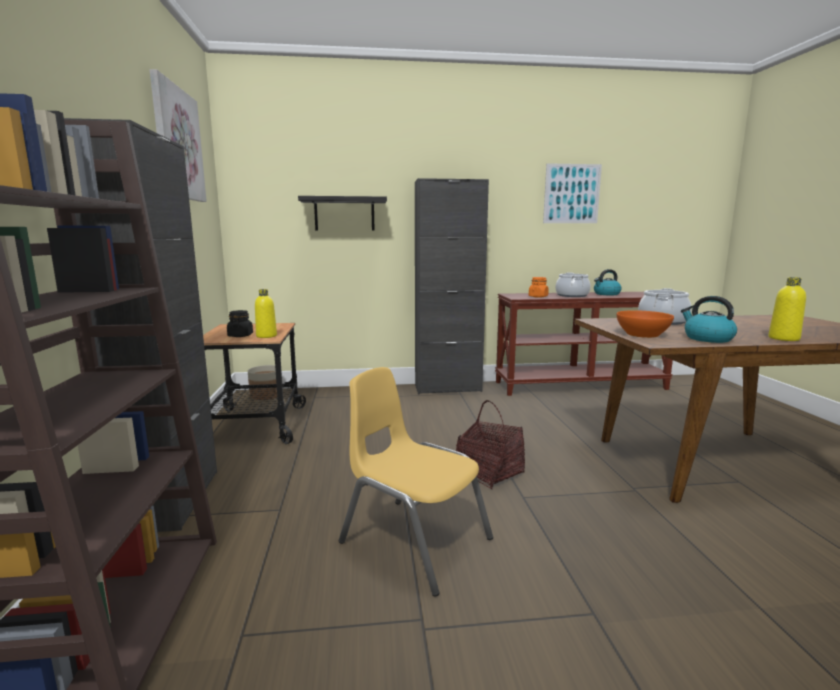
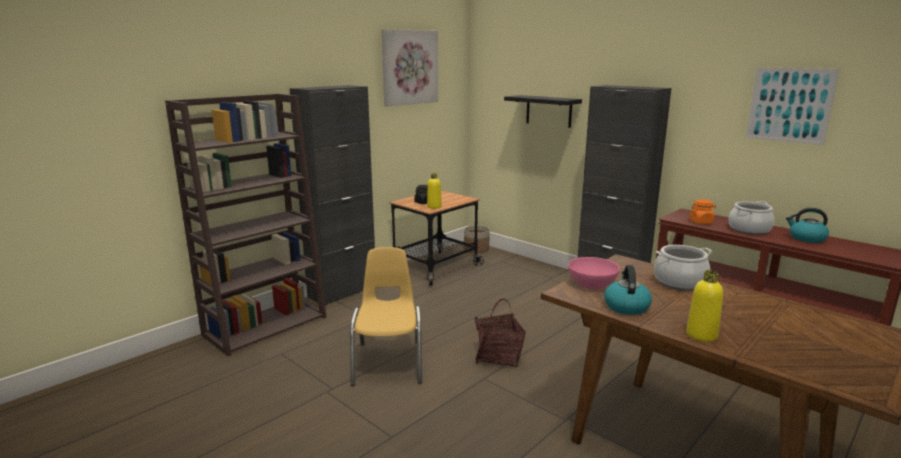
camera: 50 degrees right, 5 degrees up
(642, 334) = (592, 283): orange bowl -> pink bowl

